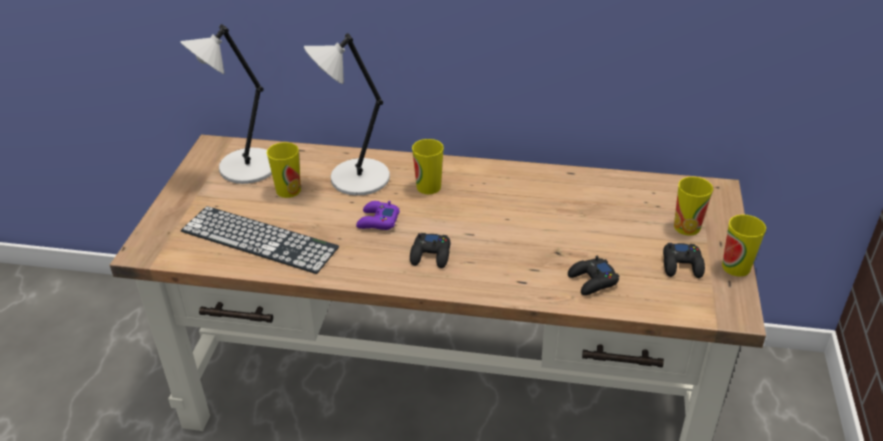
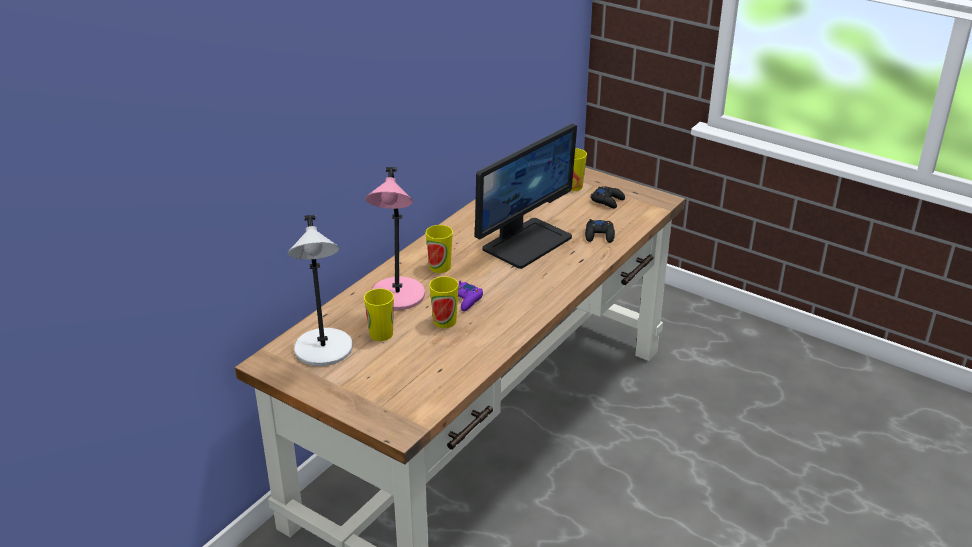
camera: 65 degrees left, 5 degrees down
(259, 239) = (438, 362): keyboard -> none
(356, 179) = (397, 297): grey table lamp -> pink table lamp
(431, 255) = (524, 287): black game controller -> none
(525, 229) = (526, 242): none -> monitor
(736, 267) = (622, 185): cup -> cup (444, 321)

